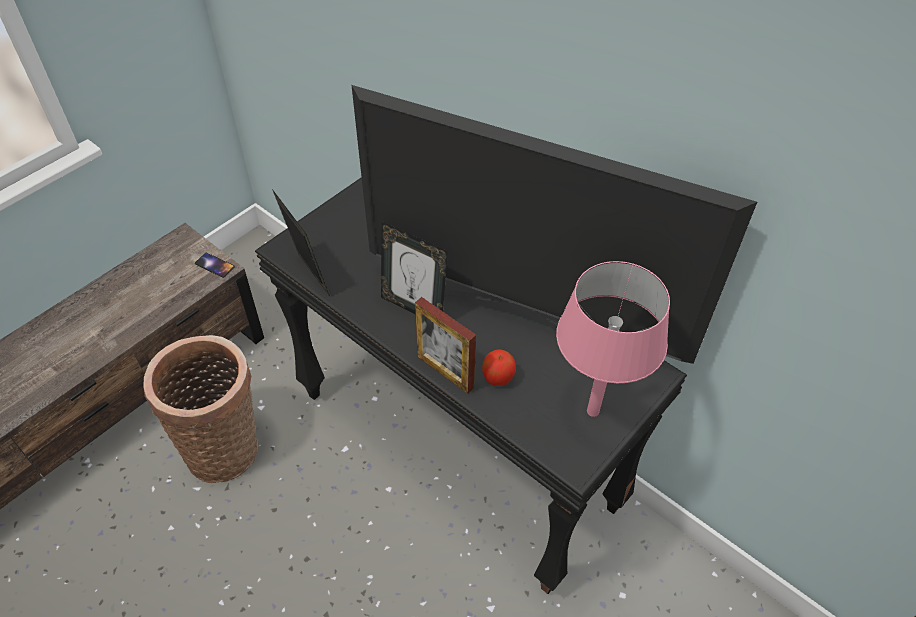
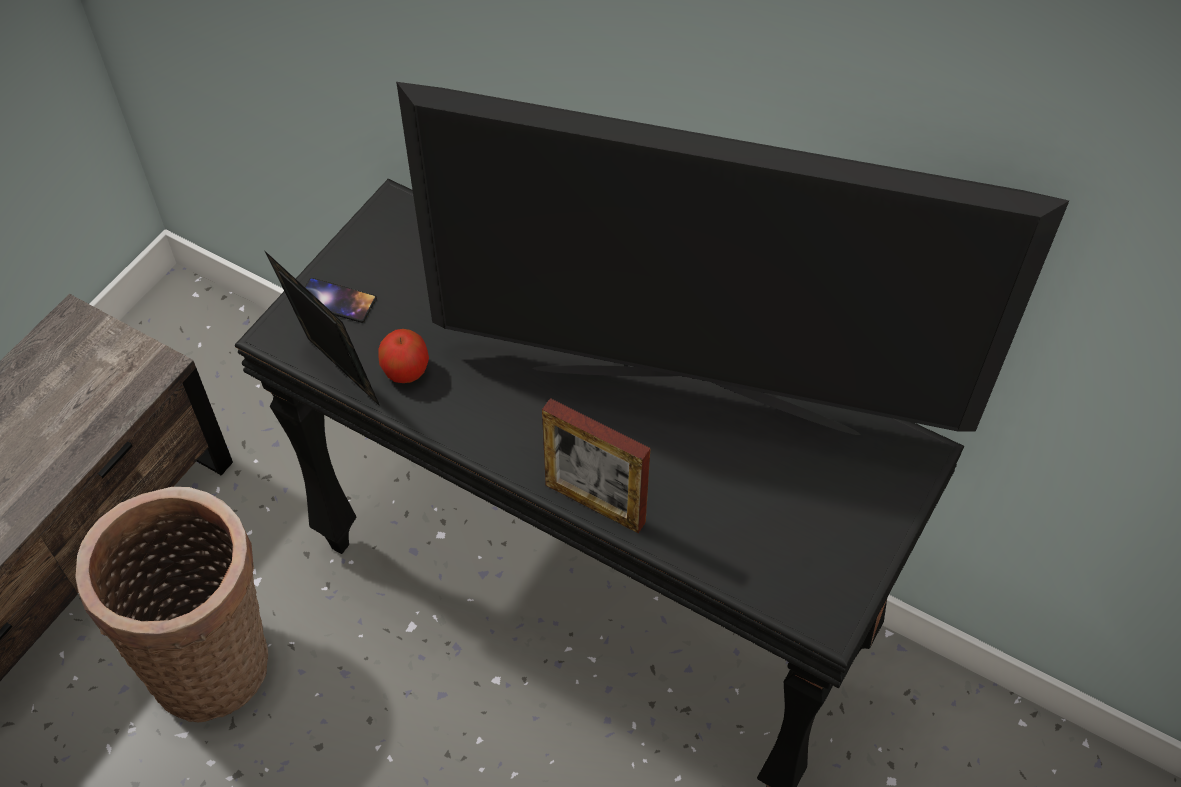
camera: 10 degrees left, 5 degrees up
(214, 265) = (141, 362): phone -> phone (336, 300)
(414, 308) = (520, 404): picture frame -> none
(498, 377) = (679, 499): apple -> apple (406, 371)
(592, 411) = (835, 529): pink table lamp -> none

